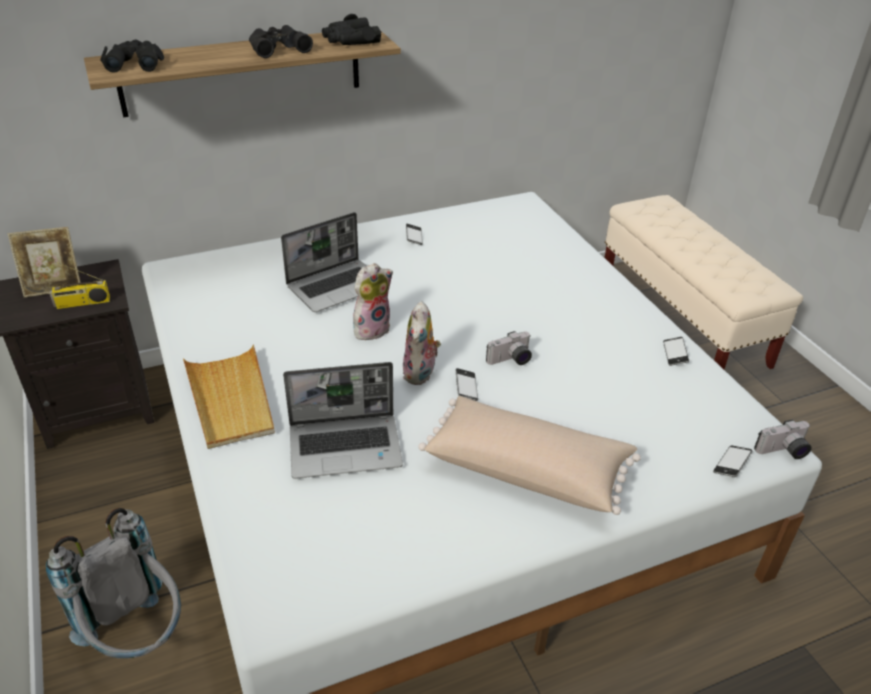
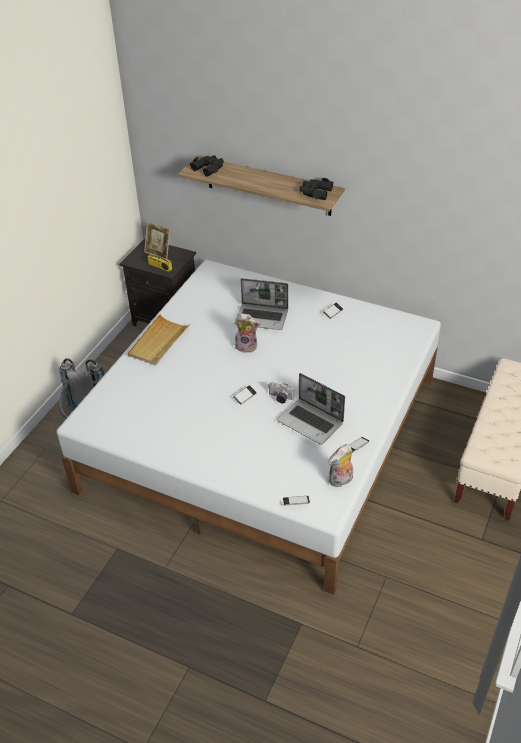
camera: 50 degrees right, 5 degrees up
(277, 48) = (276, 183): black binoculars -> none
(346, 446) = (170, 387): laptop -> laptop (311, 422)
(421, 374) = (237, 378): plush toy -> plush toy (341, 481)
(527, 468) = (218, 442): beige pillow -> none
(783, 452) = (326, 515): camera -> none

